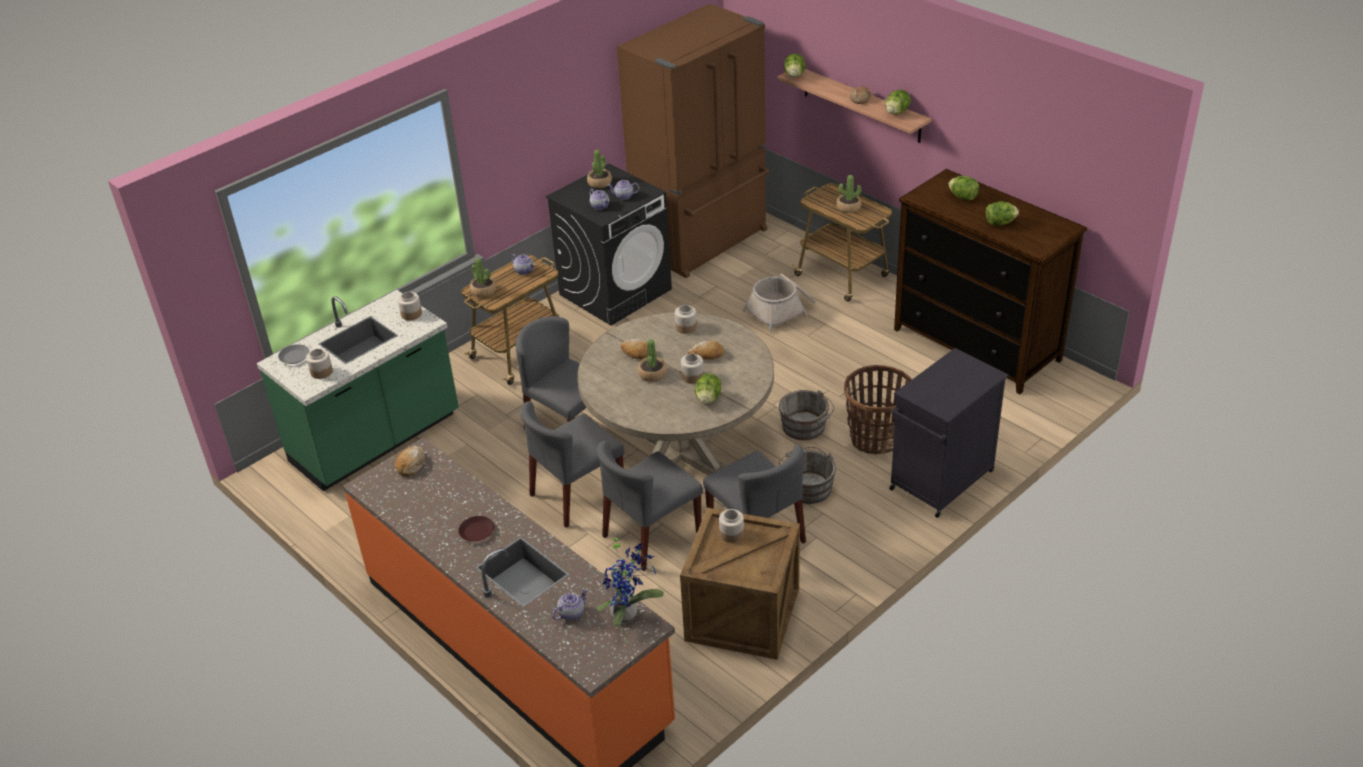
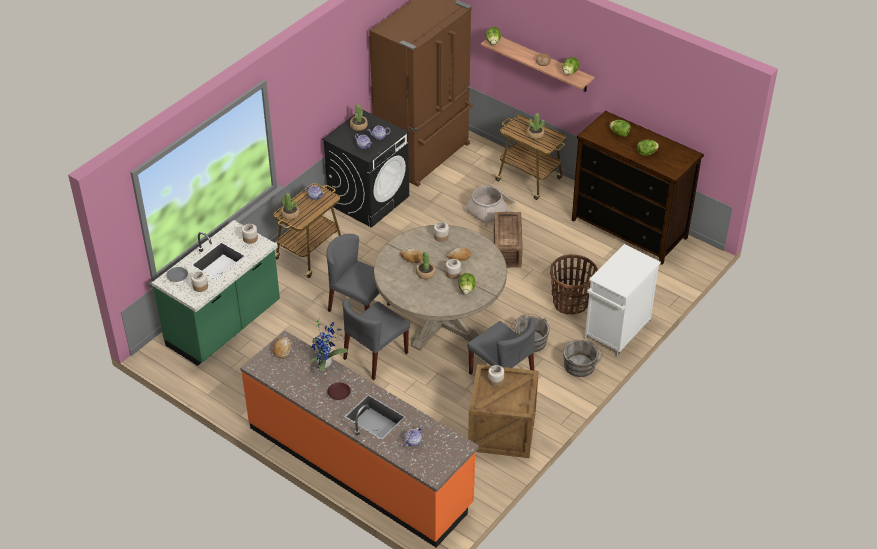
camera: 10 degrees left, 5 degrees up
(628, 613) = (448, 439): potted plant -> potted plant (326, 364)
(651, 535) = (432, 381): grey chair -> none
(797, 361) = (508, 248): none -> crate
(805, 427) = (522, 298): grey bucket -> grey bucket (581, 366)
(940, 482) = (616, 331): black cabinet -> white cabinet

